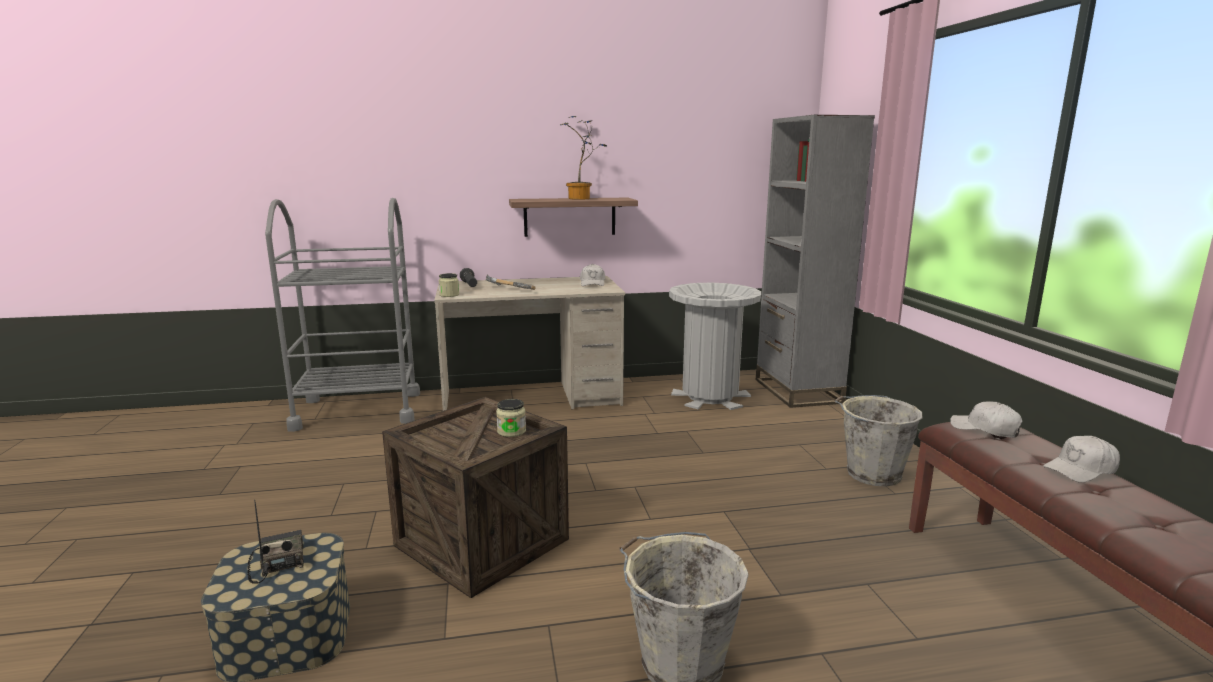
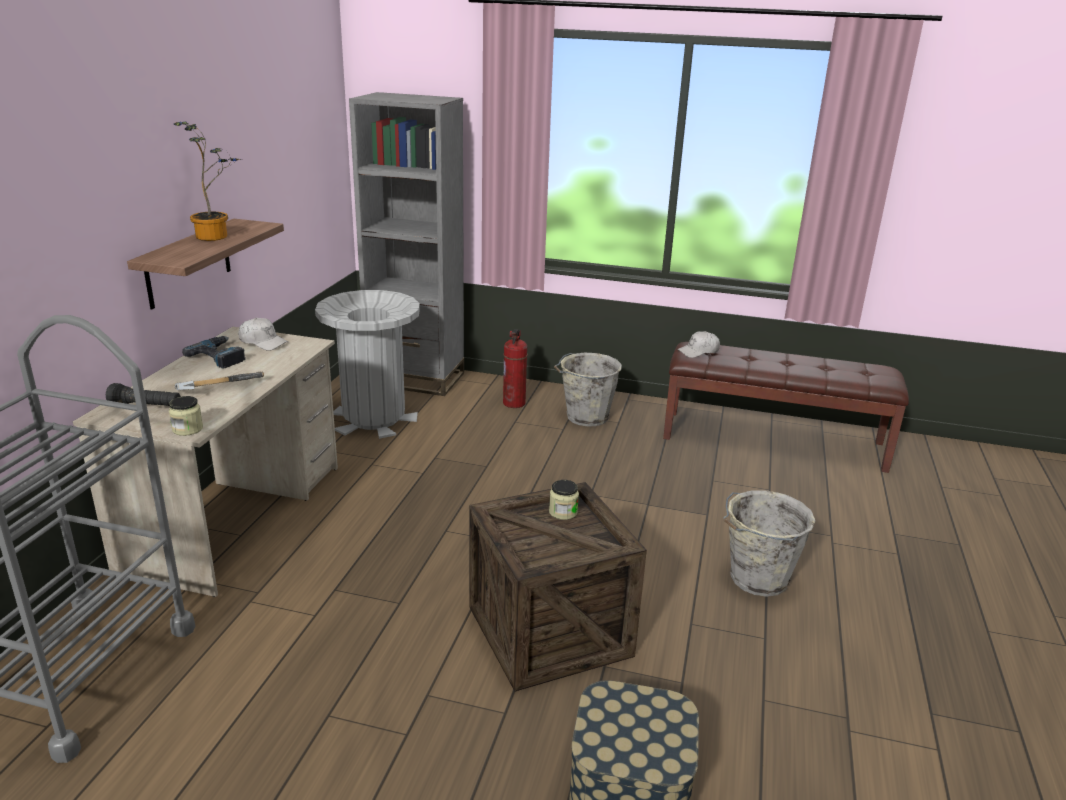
camera: 65 degrees left, 10 degrees up
(278, 562) = (626, 728): radio -> none
(557, 282) = (220, 356): none -> power drill
(832, 436) = (514, 403): none -> fire extinguisher
(1081, 470) = (765, 355): white cap -> none

